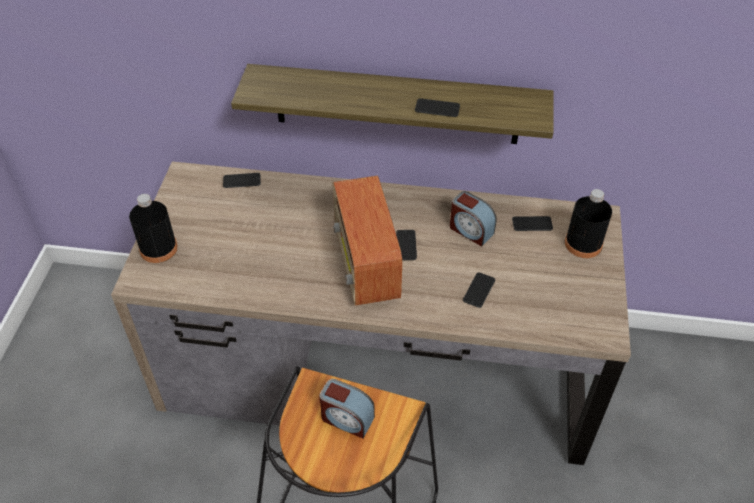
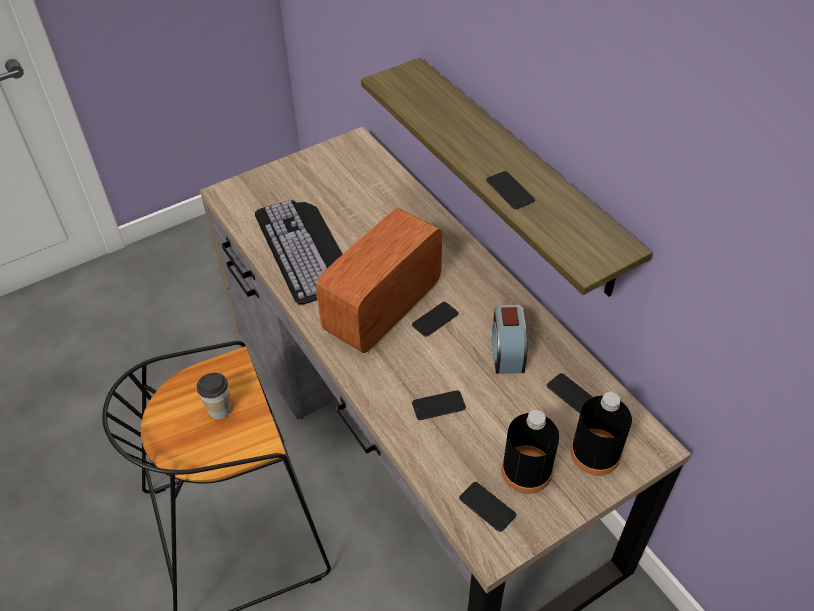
camera: 50 degrees right, 0 degrees up
(158, 248) = (267, 181): black bottle -> black bottle (526, 471)
(242, 181) = (388, 175): phone -> phone (487, 507)
(259, 270) = (305, 248): none -> keyboard
(346, 419) = (219, 409): alarm clock -> cup

